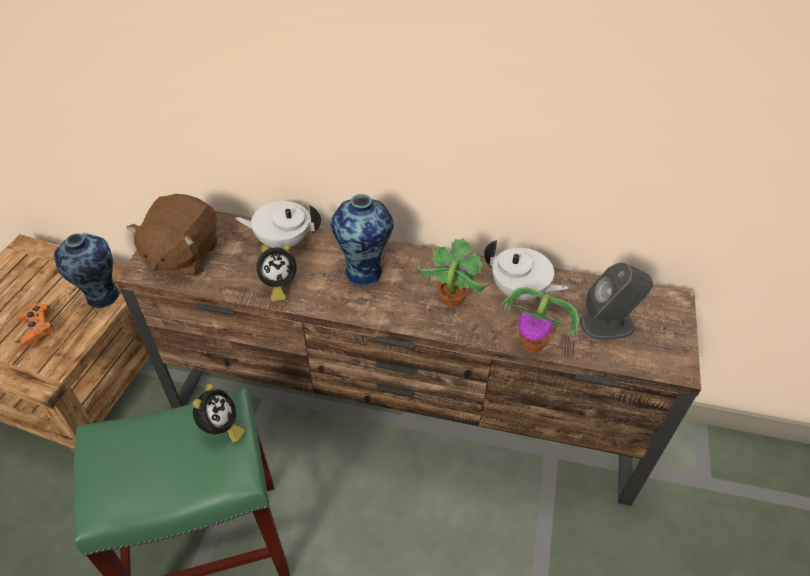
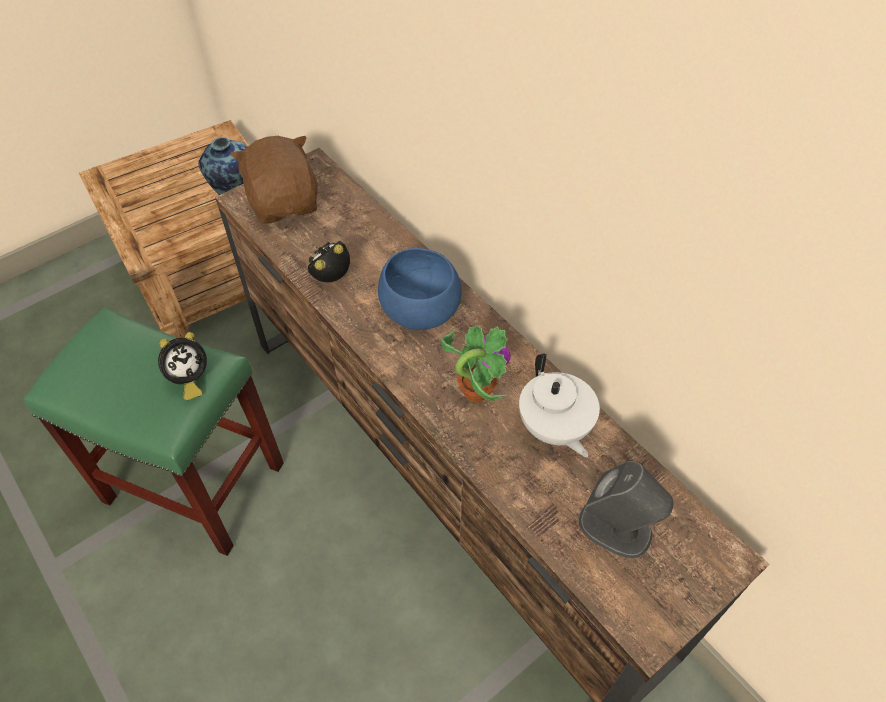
camera: 40 degrees right, 5 degrees up
(38, 329) = (174, 210): orange game controller -> none
(182, 254) = (284, 202): brown plush toy -> brown plush toy turned 105 degrees clockwise
(278, 286) = (332, 278): alarm clock -> alarm clock turned 120 degrees clockwise
(283, 241) = (377, 237): white teapot -> none
(364, 271) = (421, 310): vase -> blue bowl
(533, 343) = (511, 492): potted plant -> none

